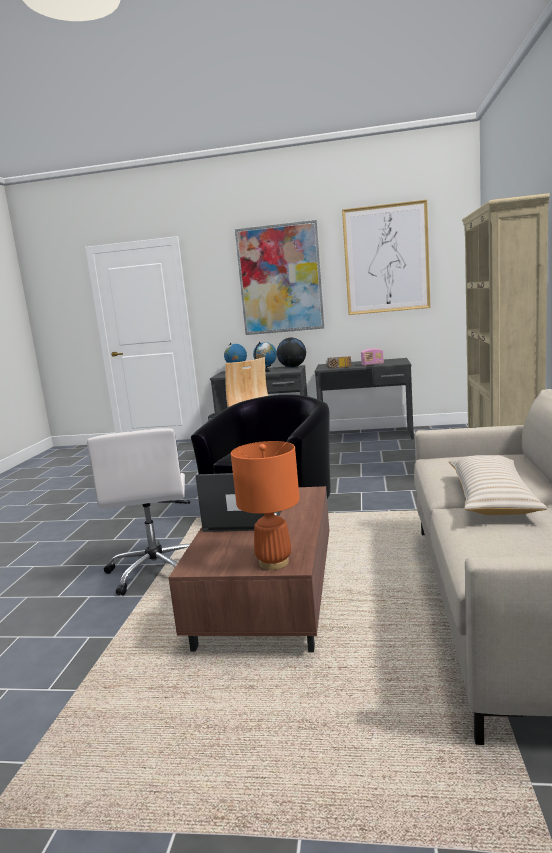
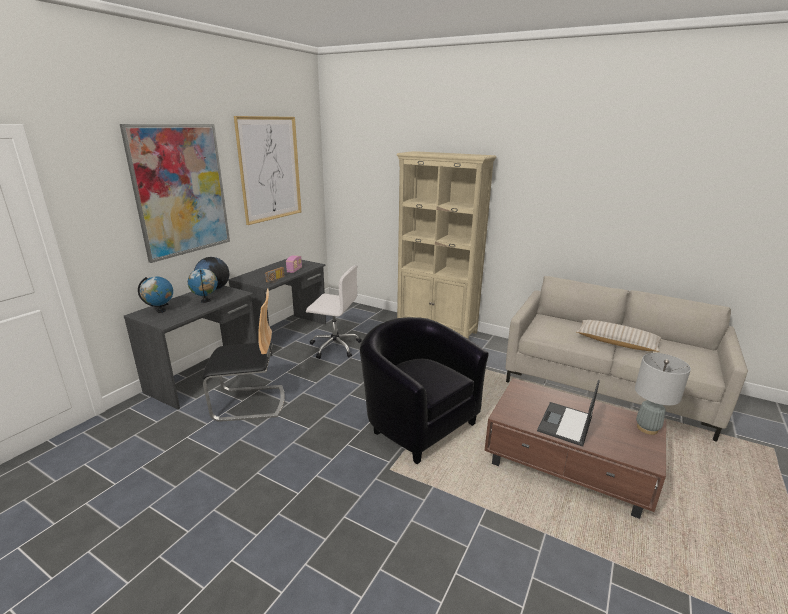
camera: 70 degrees left, 10 degrees up
(156, 570) = (497, 518): white office chair -> white office chair (334, 346)
(274, 562) = (647, 428): orange table lamp -> grey table lamp

